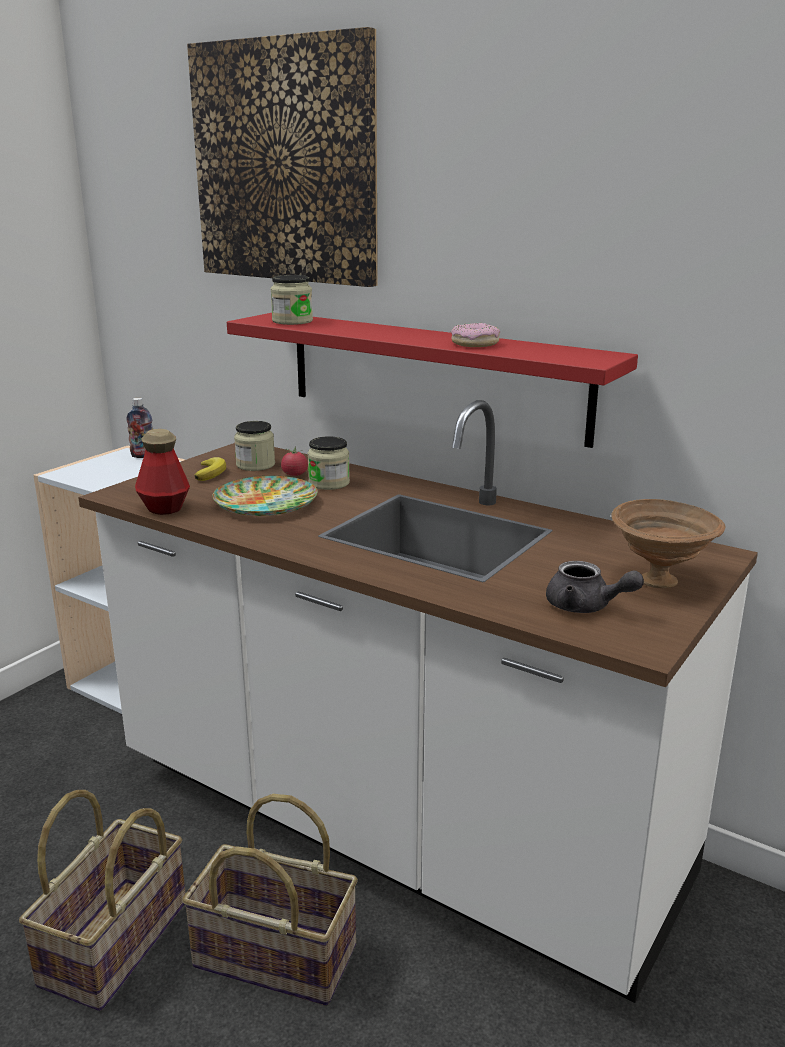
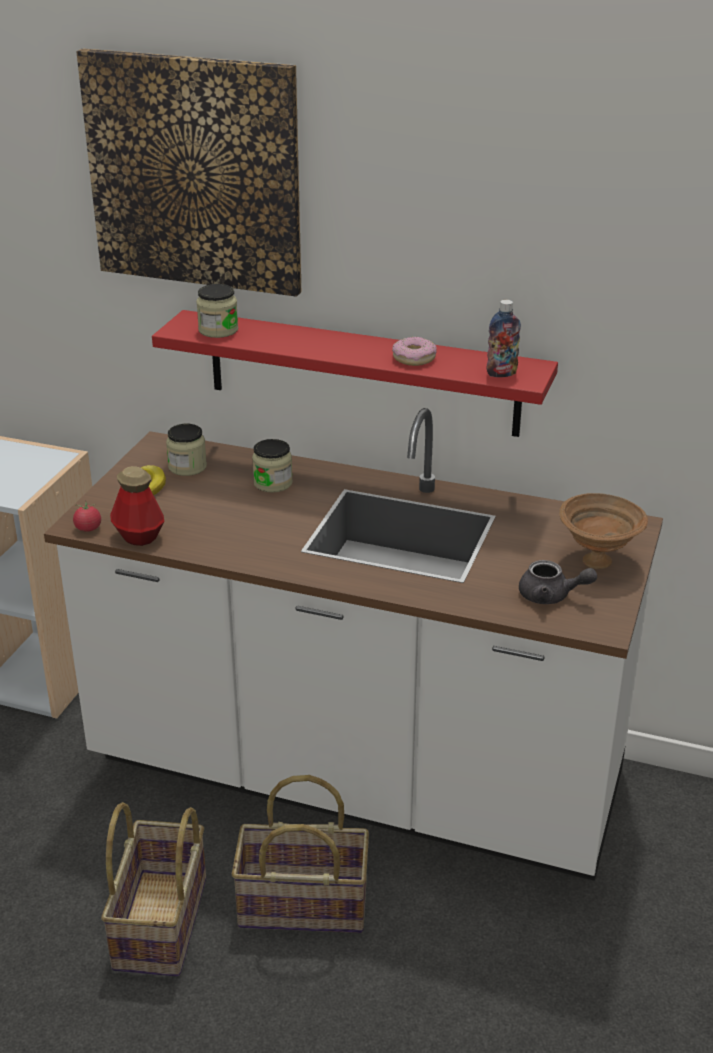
camera: 15 degrees left, 10 degrees up
(143, 456) = (28, 450): bottle -> bottle (501, 373)
(266, 503) = (230, 517): plate -> none
(294, 474) = (233, 475): tomato -> tomato (88, 528)

